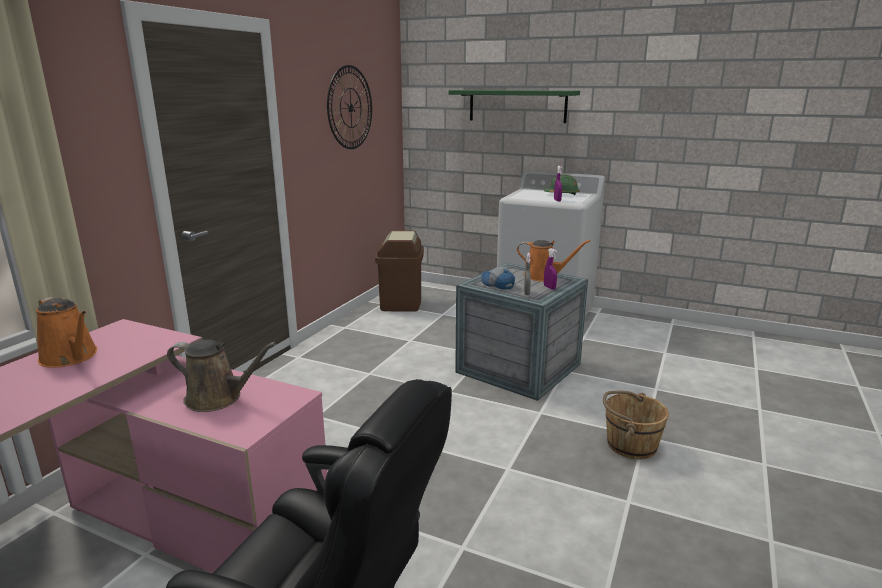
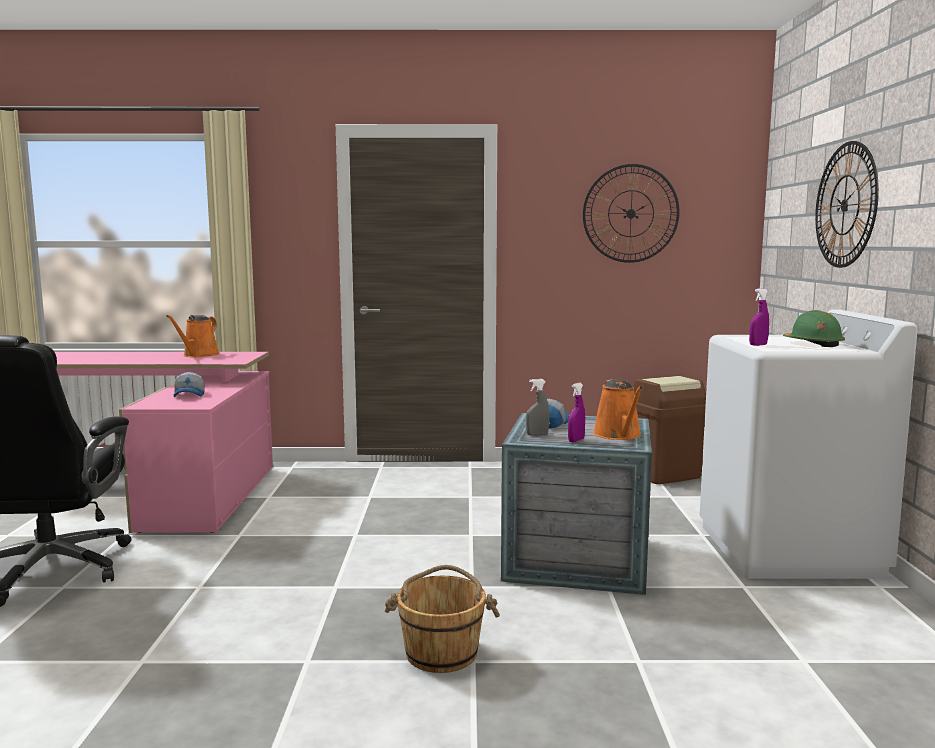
camera: 65 degrees right, 10 degrees down
(218, 398) = (190, 395): brown watering can -> cap
(517, 106) = (845, 205): green shelf -> wall clock

